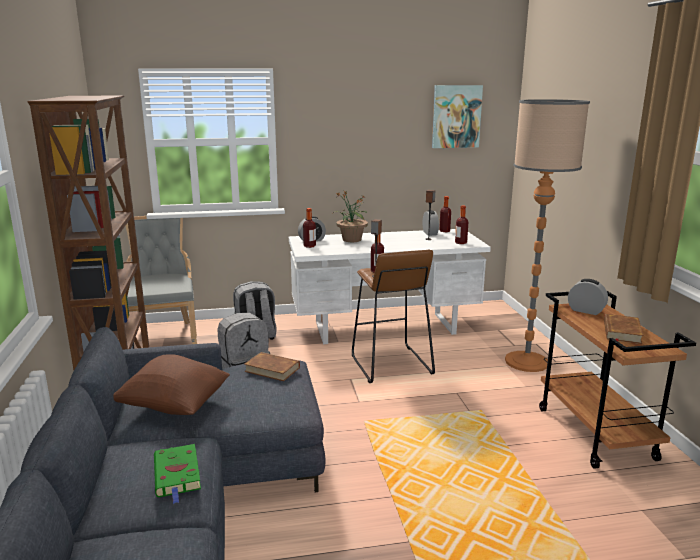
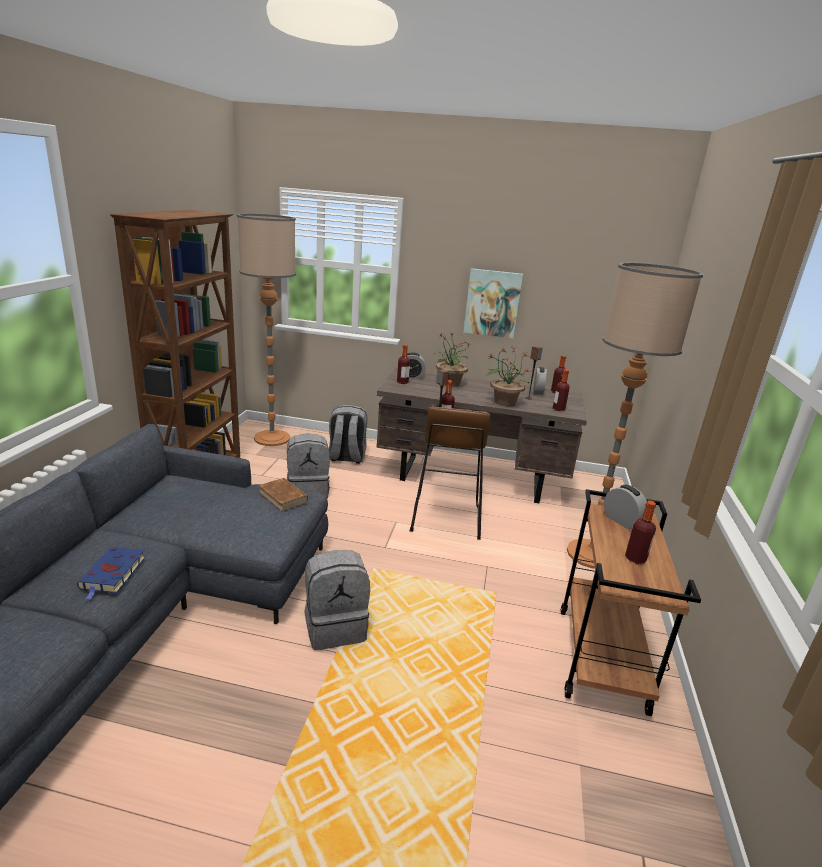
camera: 20 degrees right, 5 degrees up
(164, 336) = (272, 438): grey chair -> floor lamp
(174, 406) = (173, 509): brown pillow -> none
(177, 475) = (112, 574): green book -> blue book
(373, 477) = (335, 627): none -> grey backpack
(385, 328) = (472, 478): white desk -> brown desk
(413, 245) = (504, 402): none -> potted plant
(456, 116) = (595, 269): picture -> picture (492, 303)
(621, 332) = (635, 558): brown book -> bottle

